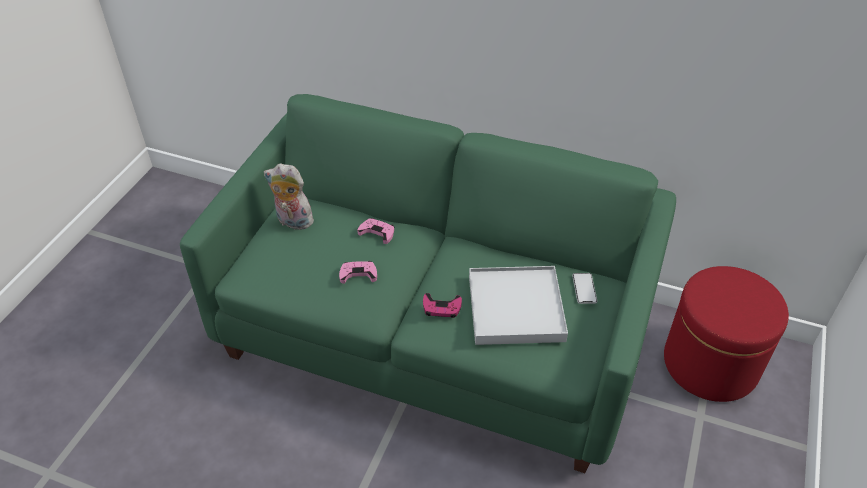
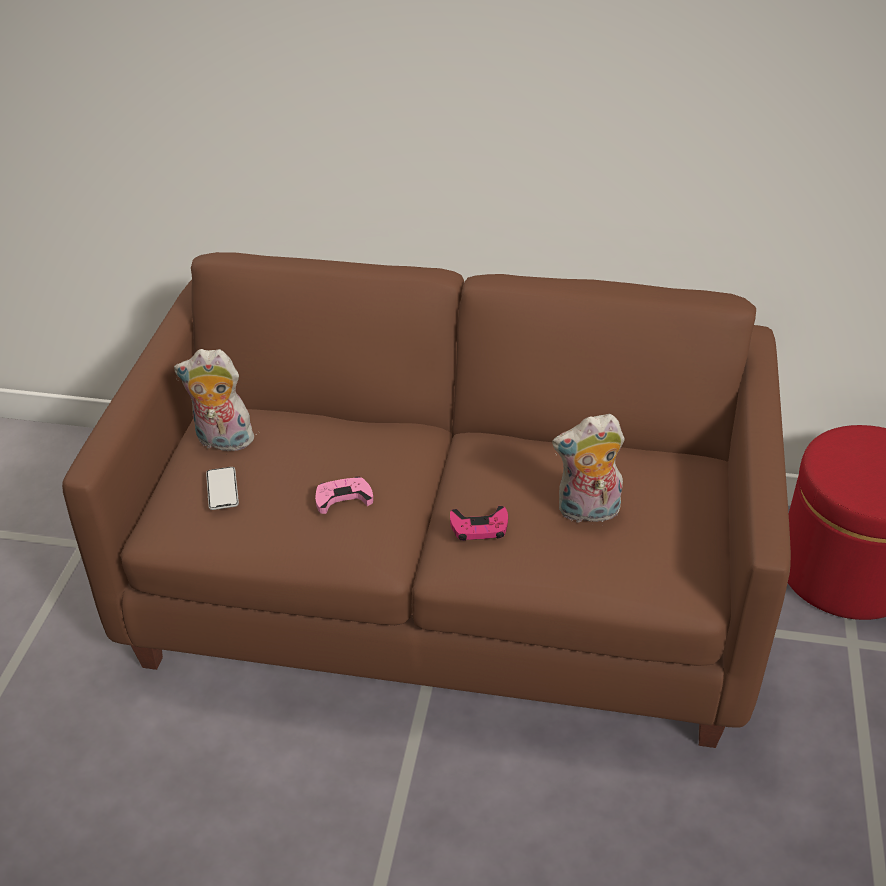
camera: 10 degrees left, 5 degrees down
(377, 232) = (355, 438): pink game controller -> none
(435, 331) = (448, 585): green sofa -> brown sofa
(516, 308) = (587, 512): white tray -> plush toy
(584, 289) = (675, 474): phone -> phone (222, 489)

